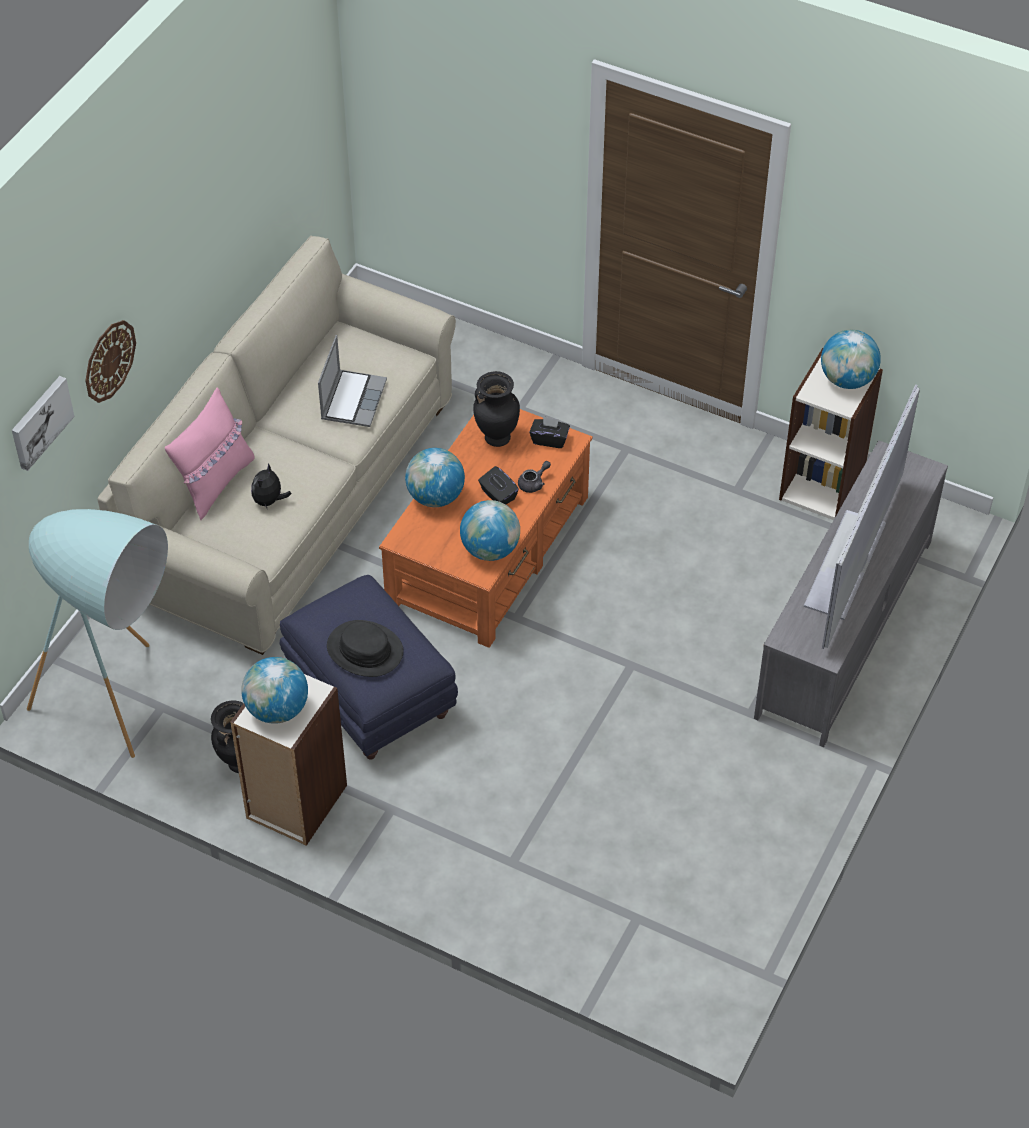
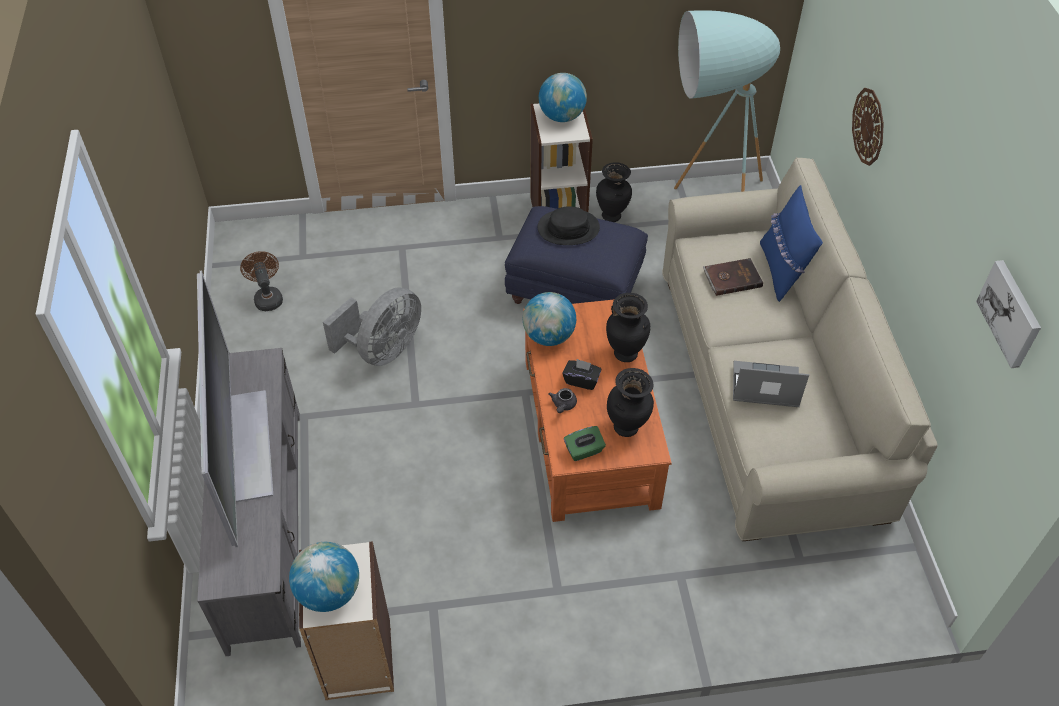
camera: 145 degrees right, 0 degrees up
(40, 421) = (841, 50): picture -> picture (1011, 313)
(215, 483) = (782, 270): pink pillow -> blue pillow
(269, 501) = (732, 278): plush toy -> brown book
(353, 399) = (764, 386): laptop -> laptop turned 120 degrees clockwise
(435, 497) = (625, 353): globe -> black vase
(549, 439) = (584, 451): black tissue box -> green tissue box
(624, 741) = (383, 350): none -> grey fan
(711, 882) = (267, 297): none -> brown fan

